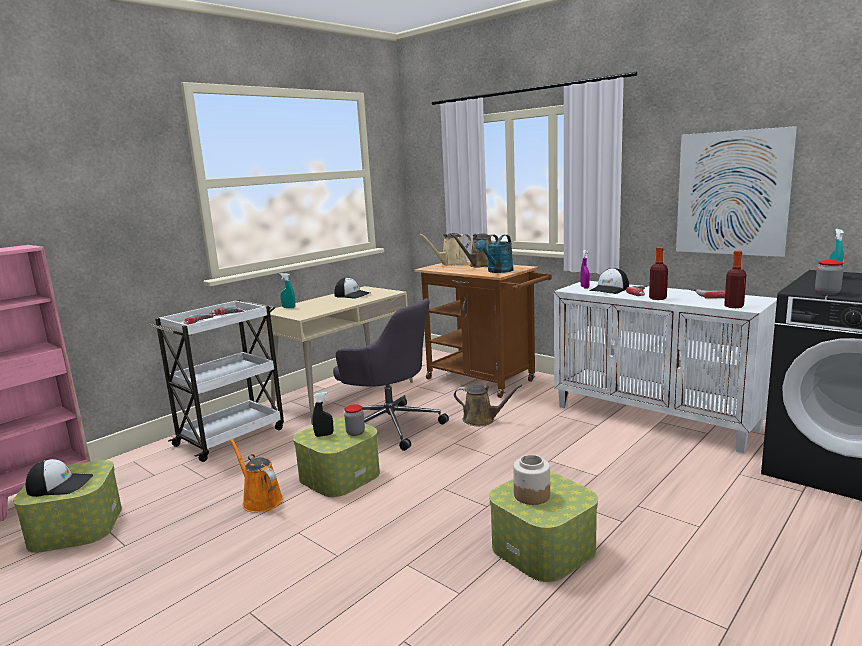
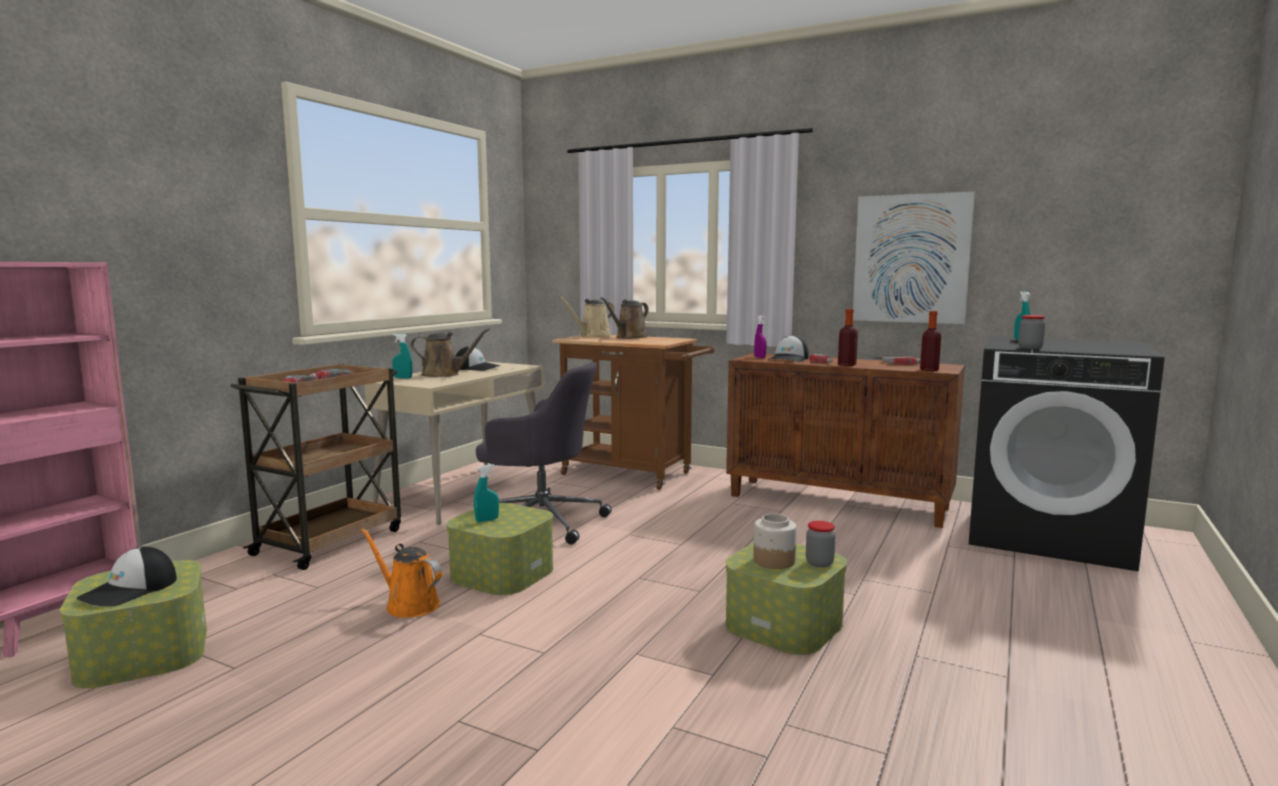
camera: 15 degrees left, 5 degrees down
(60, 485) = (129, 590): cap -> cap turned 135 degrees clockwise
(232, 436) = (331, 541): white cart -> brown cart
(324, 435) = (487, 520): black spray bottle -> turquoise spray bottle
(355, 433) = (526, 516): jar -> jar (819, 563)
(482, 420) = (649, 511): brown watering can -> brown watering can (444, 374)
(497, 271) = (656, 341): turquoise watering can -> none
(655, 418) = (838, 501): white cabinet -> brown cabinet

